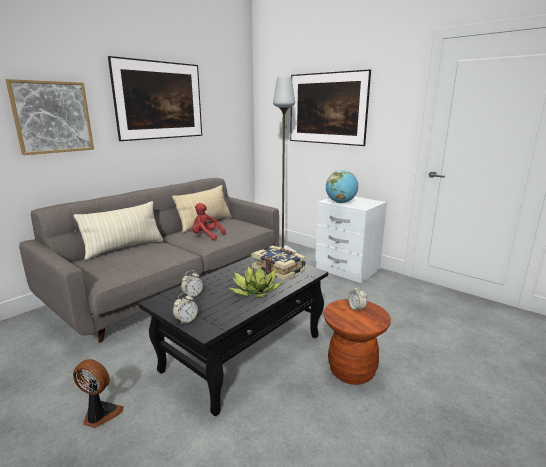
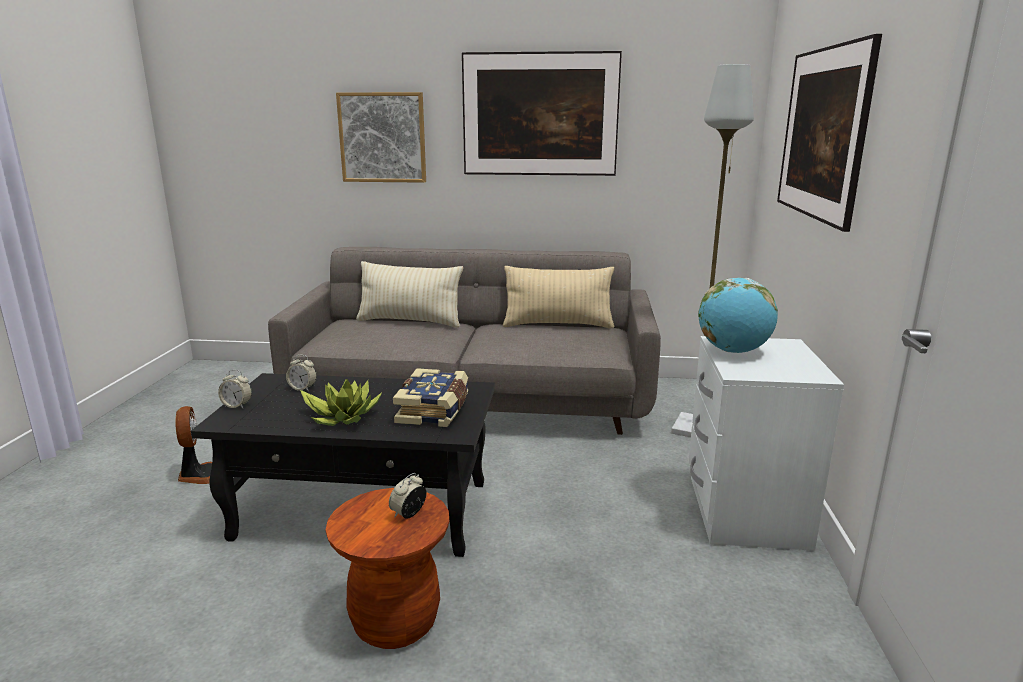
camera: 55 degrees right, 0 degrees up
(206, 236) = (512, 340): red plush toy -> none

